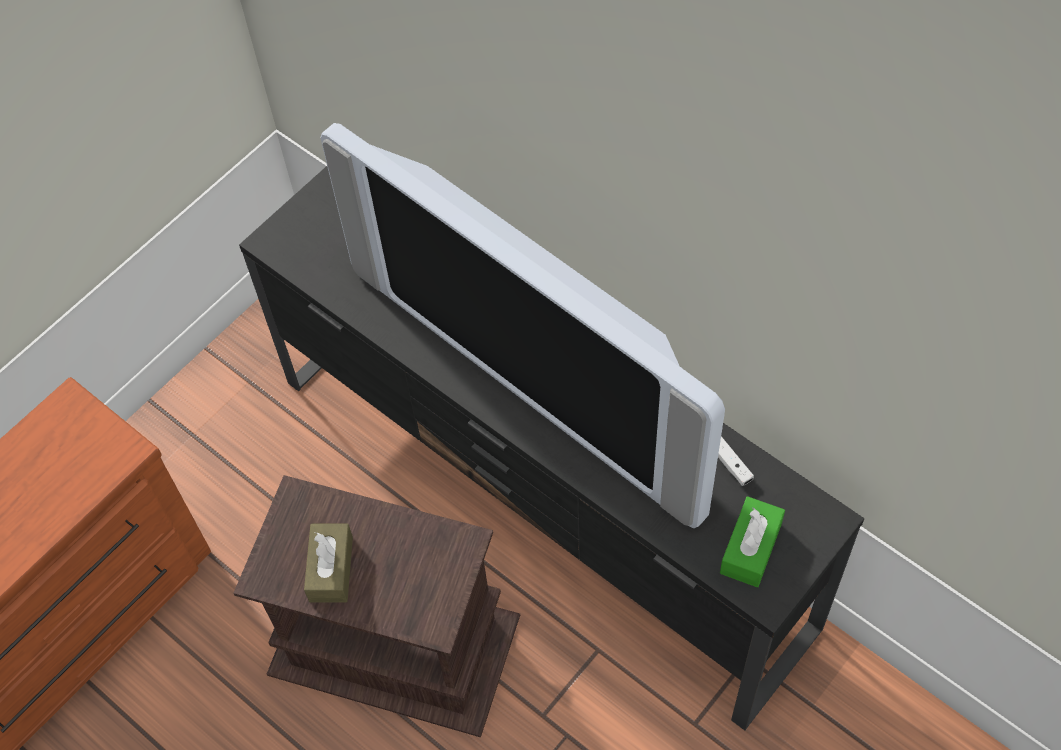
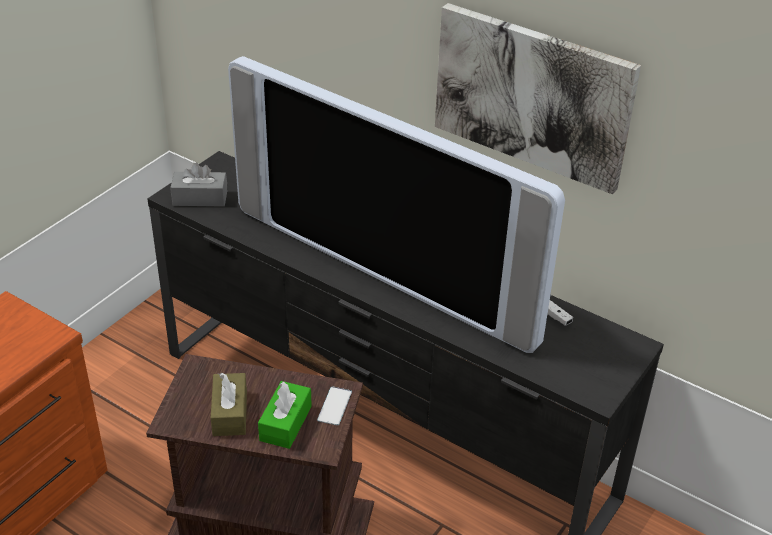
camera: 10 degrees left, 20 degrees down
(305, 246) = (200, 198): none -> grey tissue box
(455, 565) = (334, 406): none -> phone
(706, 235) = (532, 95): none -> picture
(750, 548) = (579, 365): green tissue box -> green tissue box (285, 423)

